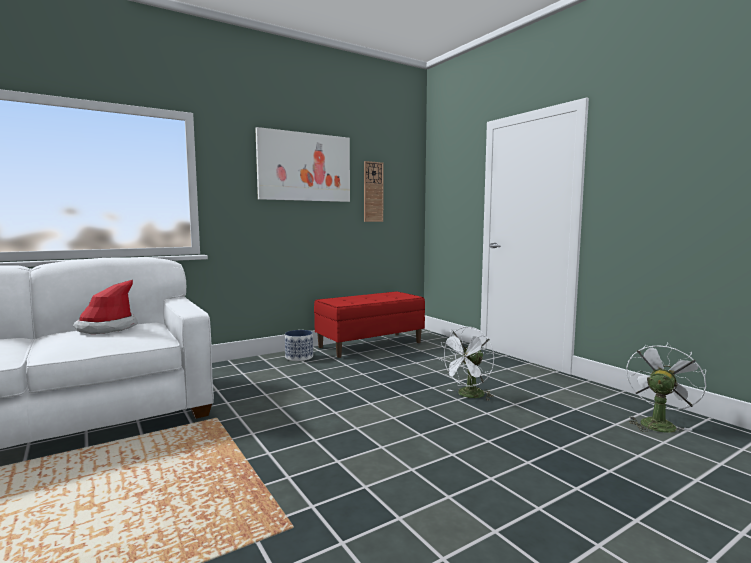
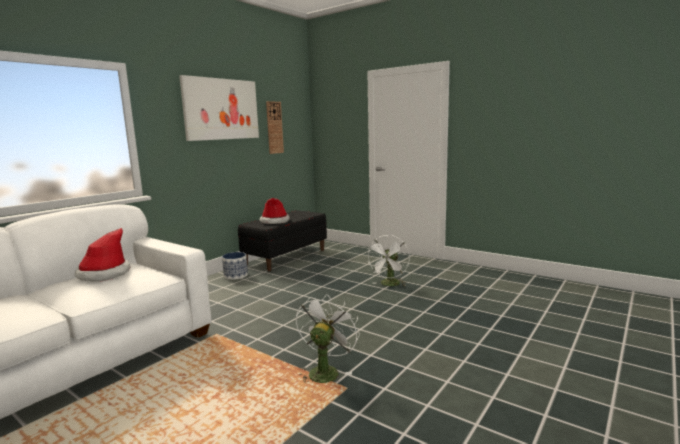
camera: 20 degrees left, 5 degrees up
(357, 300) = (274, 221): none -> hat
(370, 344) = (286, 257): red bench -> black bench
(658, 423) = (511, 283): white fan -> white fan (325, 371)

